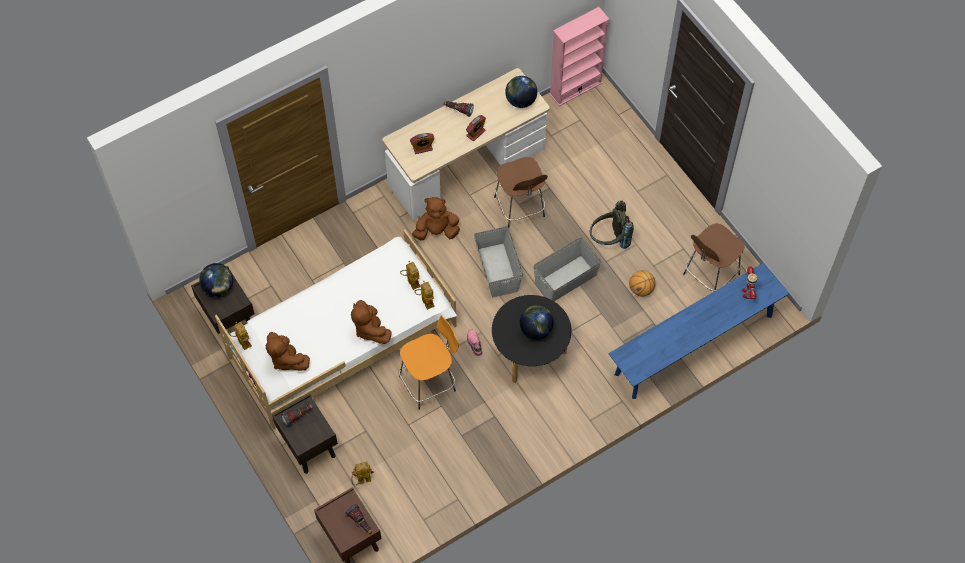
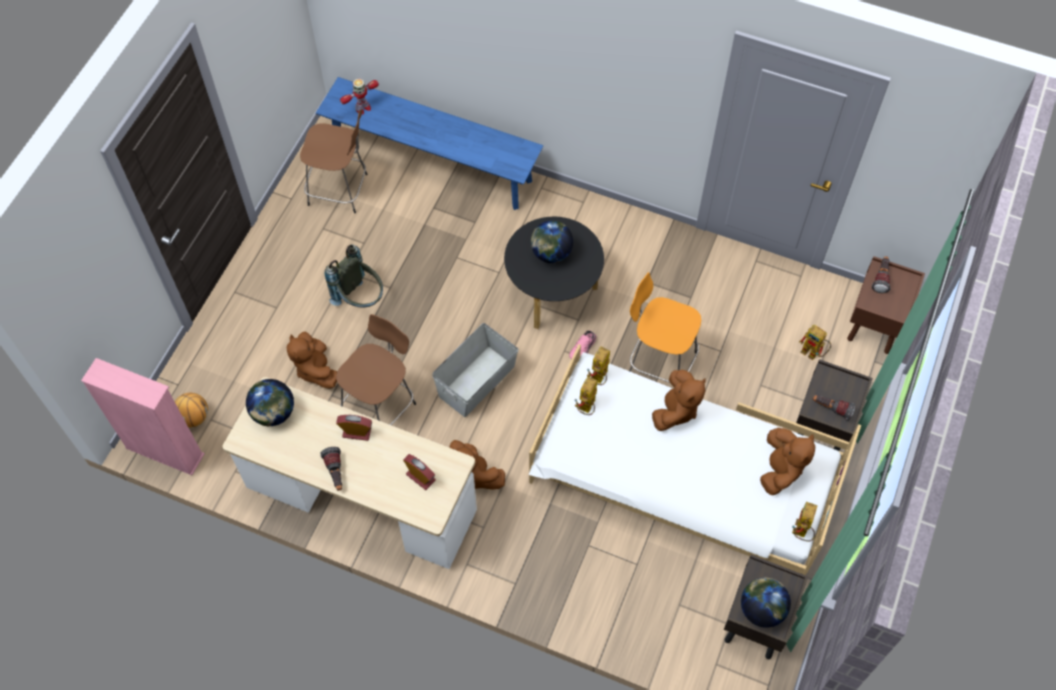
camera: 125 degrees left, 0 degrees up
(566, 279) = (439, 310): grey storage box -> none
(574, 189) = (315, 369): none -> brown plush toy
(641, 289) = (401, 238): basketball -> basketball (194, 417)

